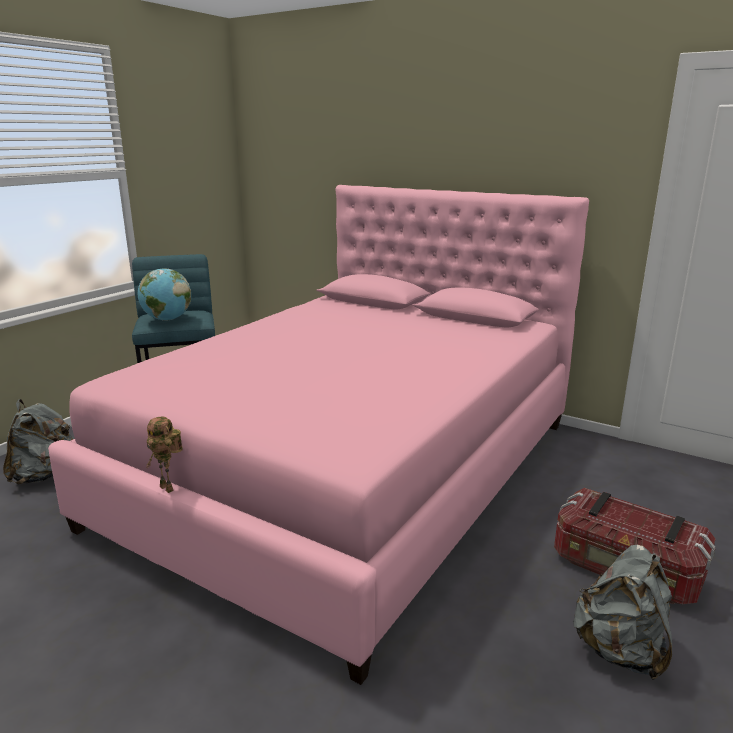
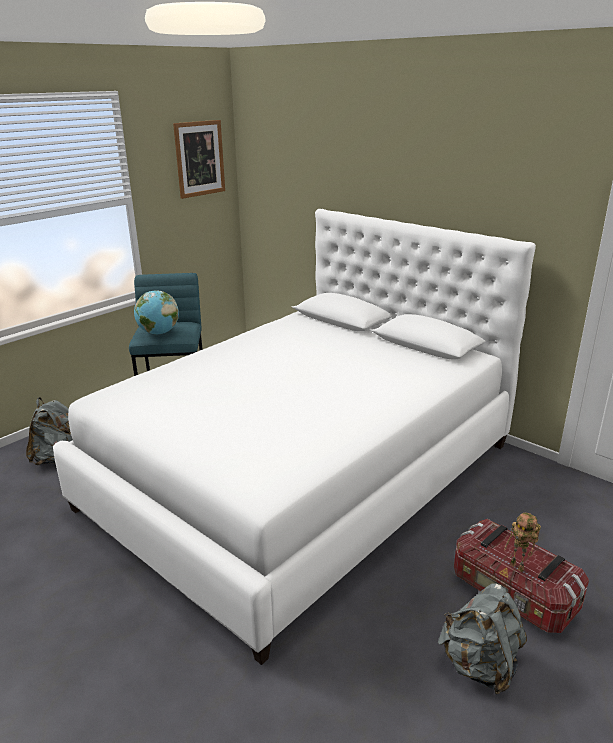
camera: 10 degrees right, 5 degrees up
(169, 488) = (133, 494): toy robot -> toy robot (518, 567)
(199, 135) = (199, 158): none -> picture
(352, 471) = (303, 475): pink bed -> white bed

